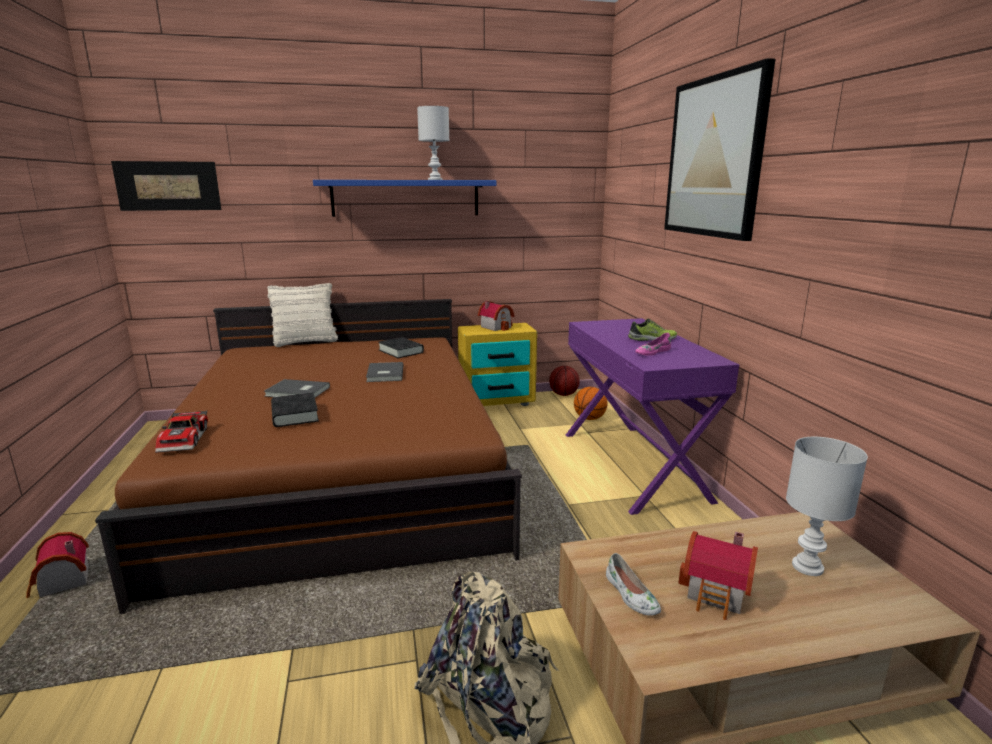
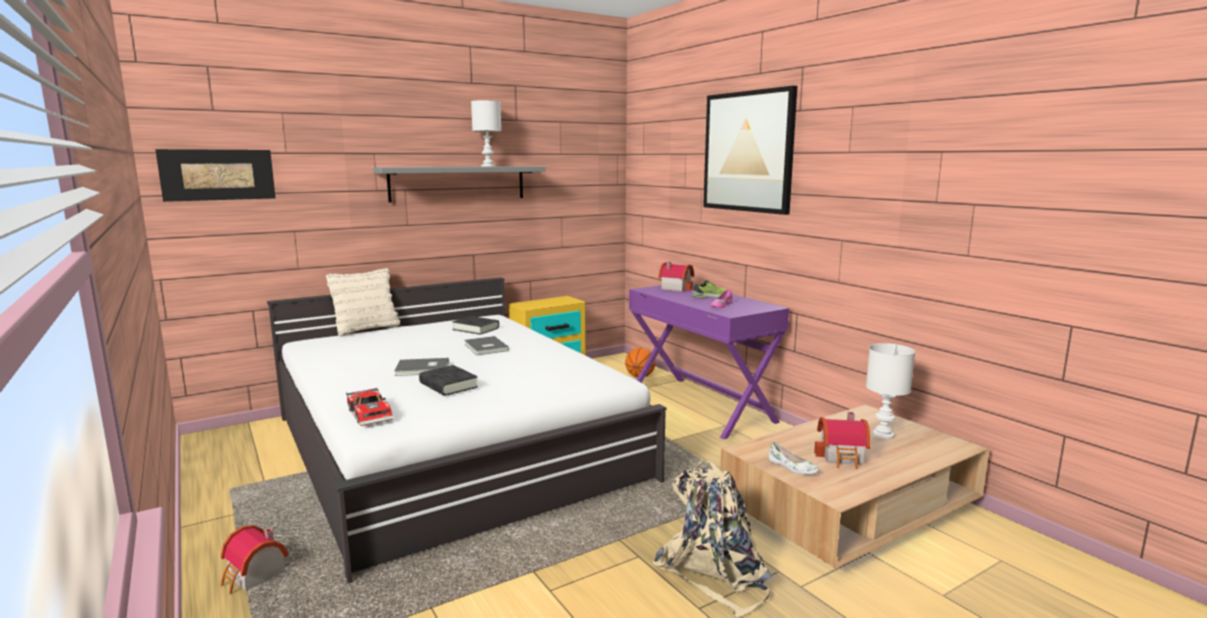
camera: 20 degrees left, 5 degrees down
(342, 471) = (451, 446): brown bed -> white bed
(406, 198) = (458, 183): blue shelf -> grey shelf
(496, 327) = (546, 301): toy house -> toy house (676, 288)
(564, 394) = (603, 360): basketball -> none

